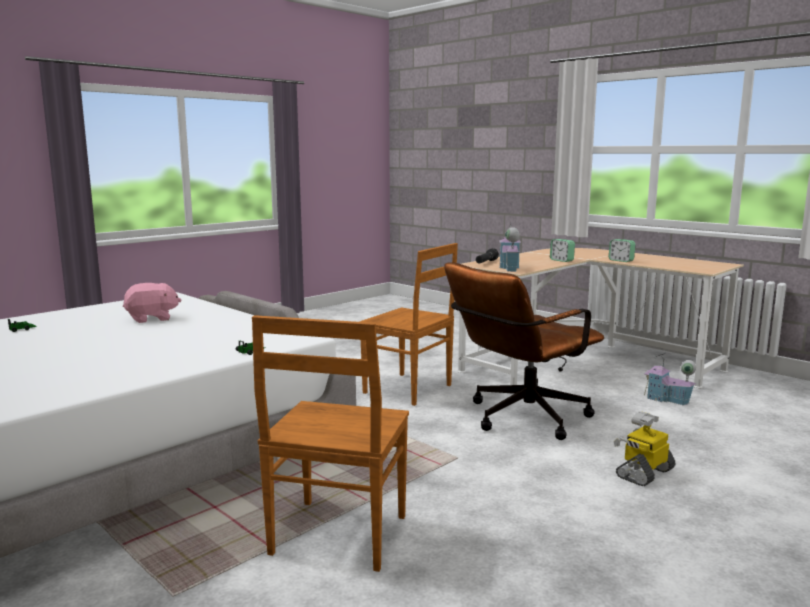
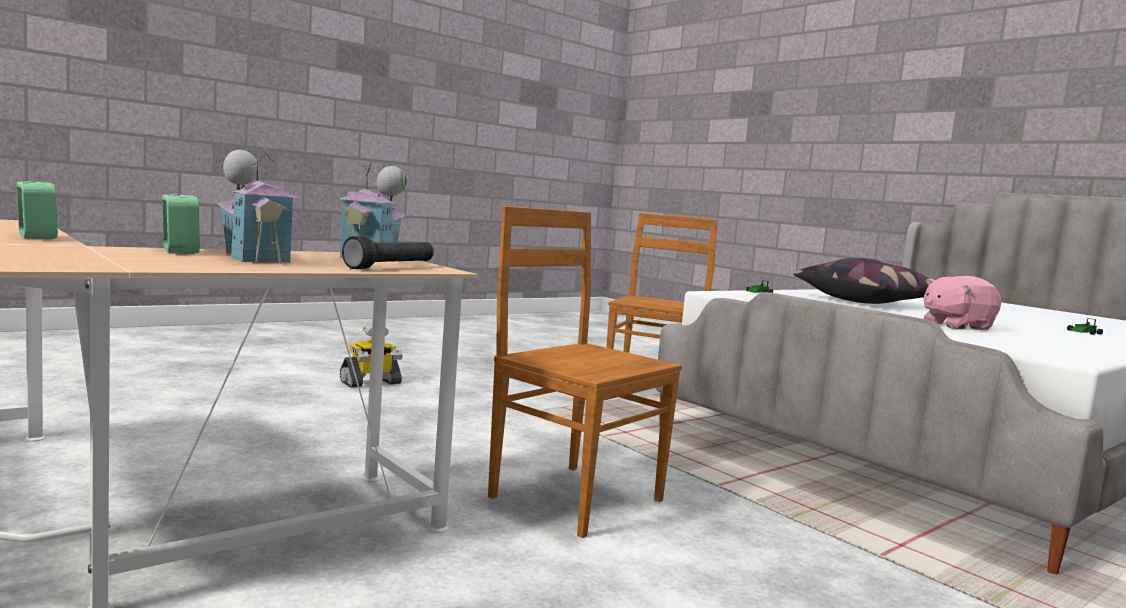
camera: 175 degrees left, 5 degrees down
(134, 353) = (866, 302): none -> pillow
(519, 419) = (429, 433): brown office chair -> none
(667, 399) = (156, 428): toy house -> toy house (253, 257)

